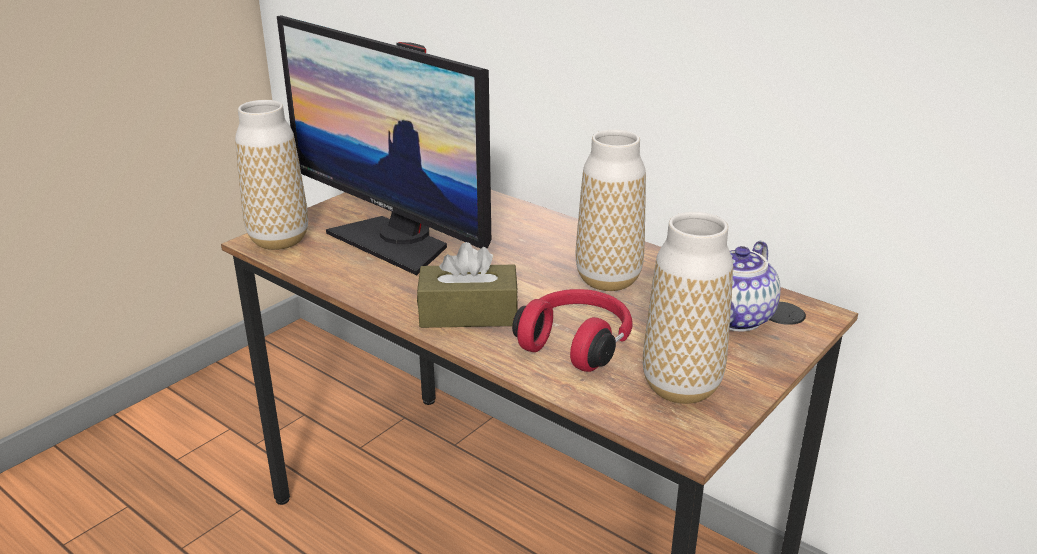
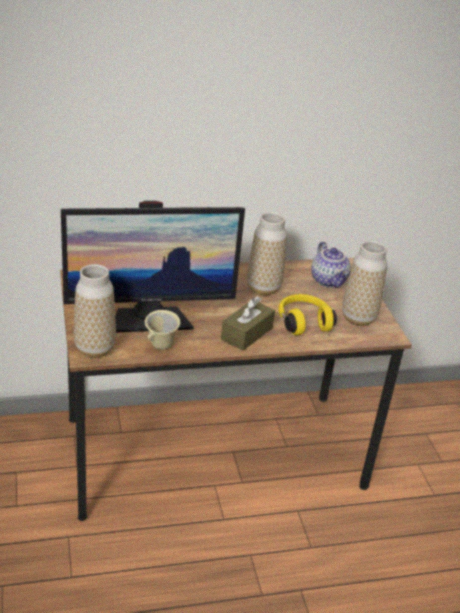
camera: 55 degrees left, 5 degrees up
(339, 273) = (161, 348): none -> beige mug
(577, 343) = (303, 322): red headphones -> yellow headphones

